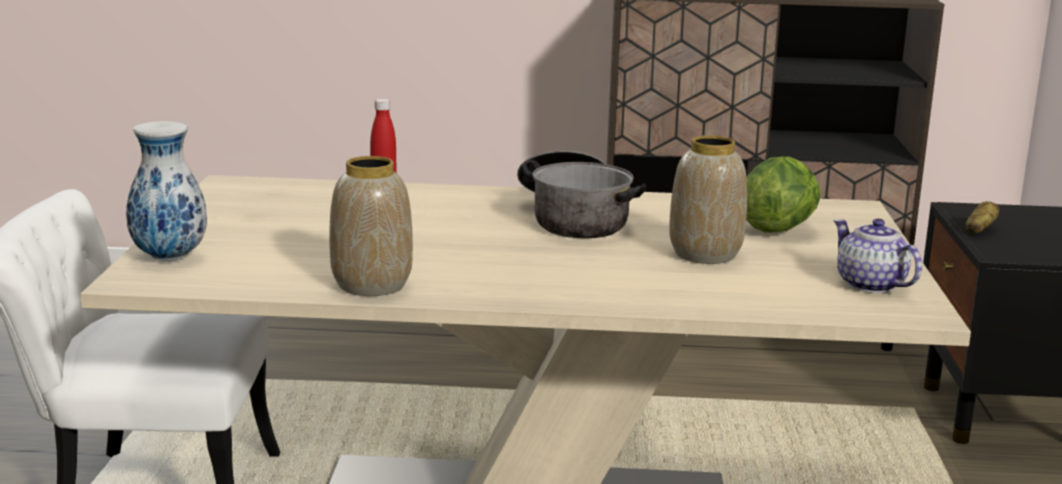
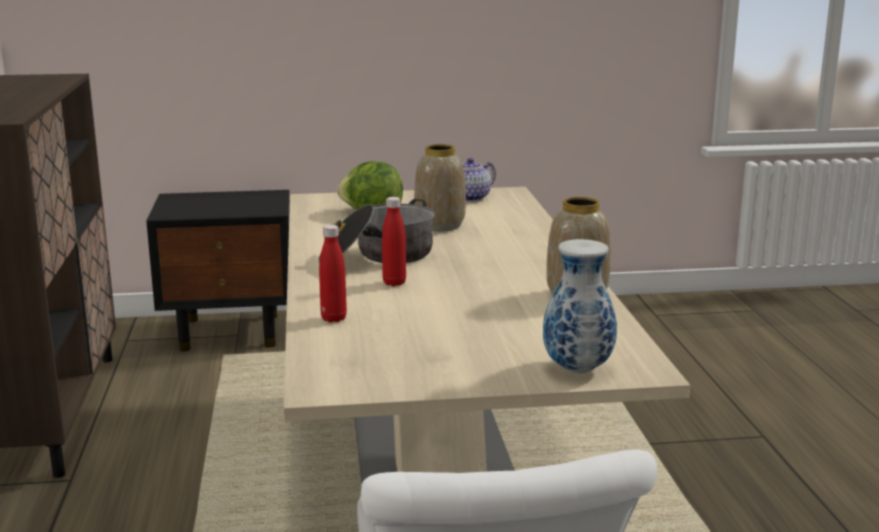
camera: 100 degrees left, 0 degrees up
(474, 218) = (394, 283): none -> red bottle
(979, 230) = (219, 212): potato -> none

